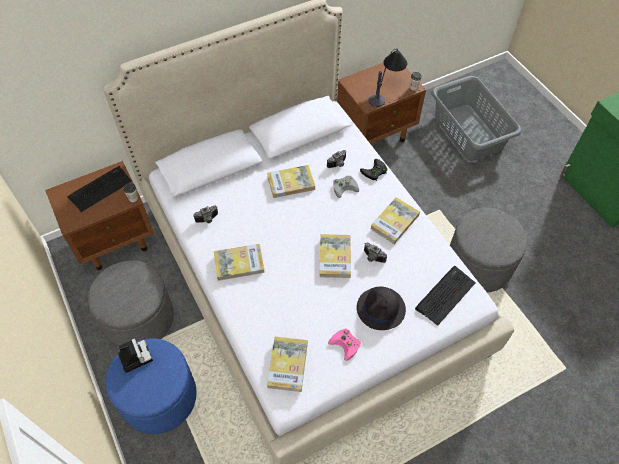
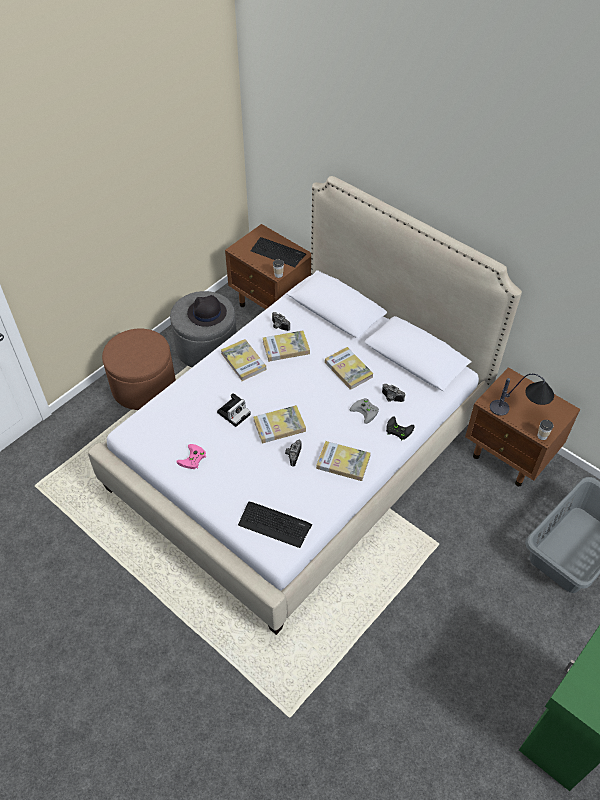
camera: 70 degrees right, 5 degrees down
(134, 356) = (147, 338): camera -> camera (234, 412)
(159, 397) = (144, 386): blue ottoman -> brown ottoman
(287, 365) = (158, 423): book -> book (286, 347)
(381, 309) = (238, 476): black hat -> black hat (206, 313)
(478, 264) = (384, 600): grey ottoman -> none

